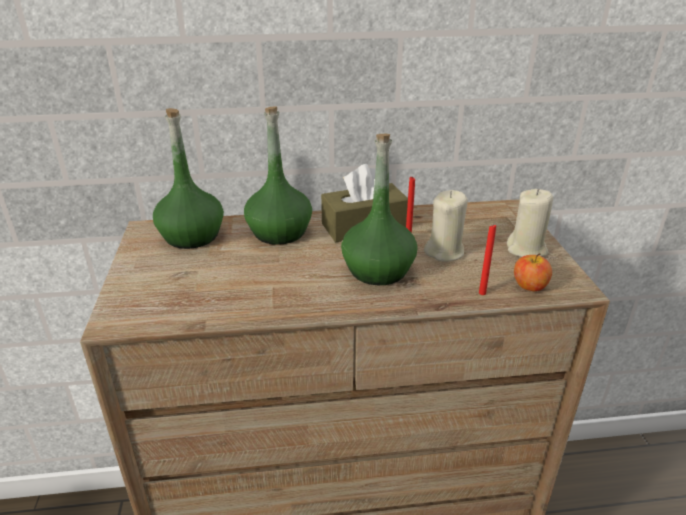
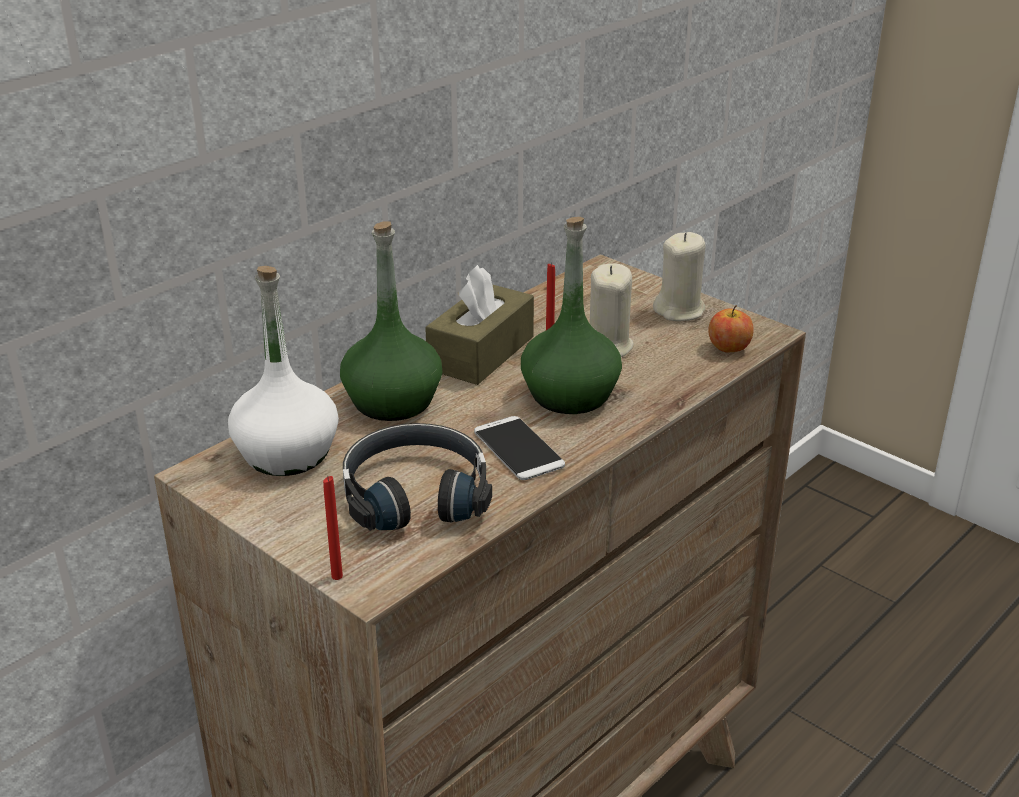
camera: 40 degrees left, 0 degrees up
(192, 236) = (287, 453): green bottle -> white bottle
(212, 285) = (415, 493): none -> black headphones
(300, 287) = (518, 449): none -> phone
(482, 293) = (697, 373): red candle -> red candle (337, 576)

